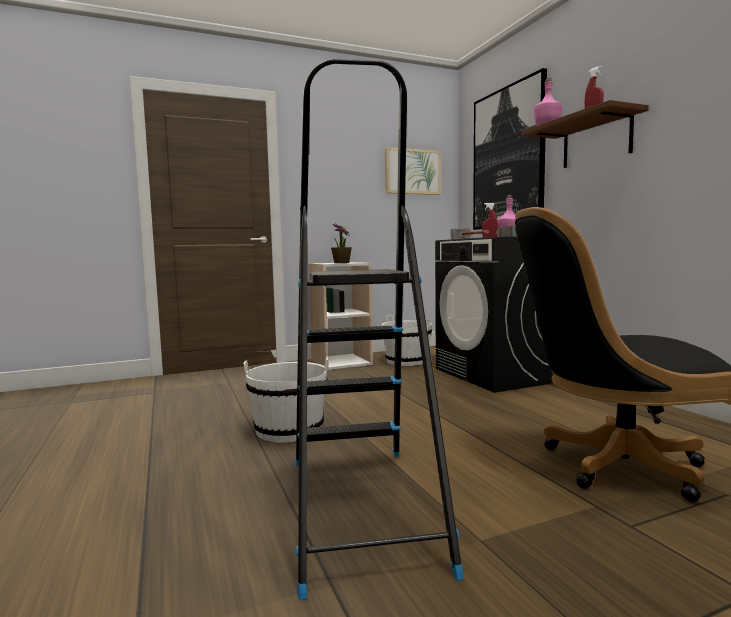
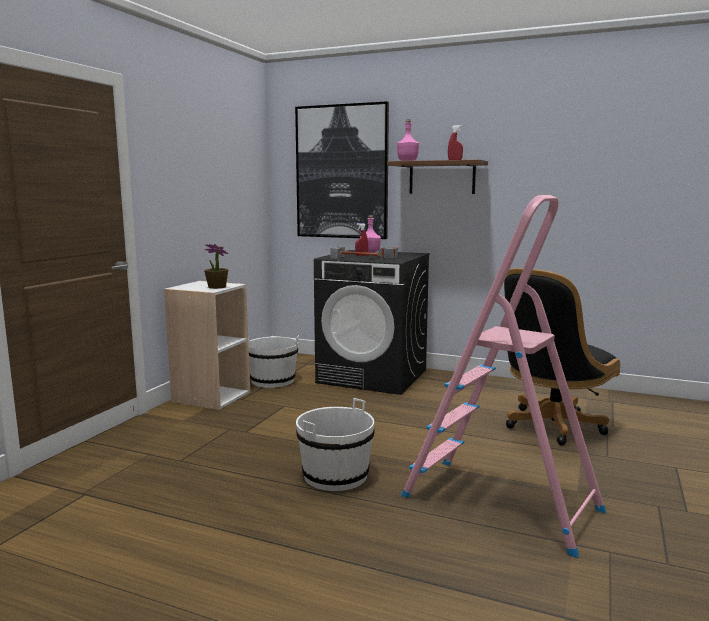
camera: 45 degrees left, 5 degrees up
(360, 506) = (499, 503): black step ladder -> pink step ladder
(412, 172) = (237, 173): picture -> none

